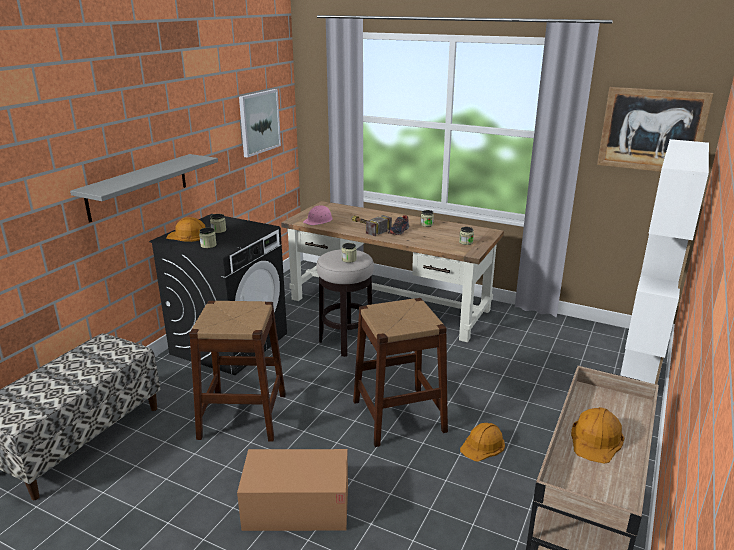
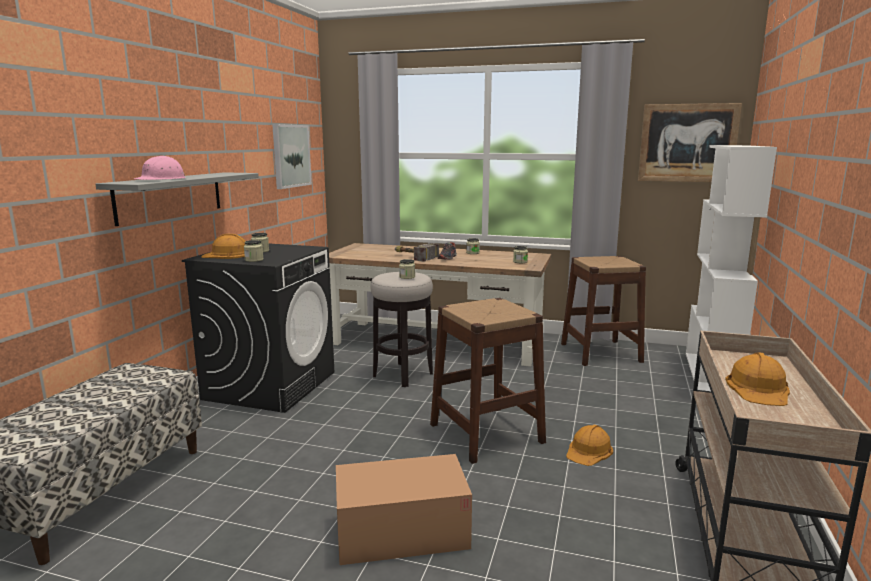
camera: 10 degrees left, 10 degrees down
(243, 415) = (306, 448): brown stool -> brown stool (600, 352)
(318, 220) = (359, 254): pink hard hat -> pink hard hat (162, 179)

